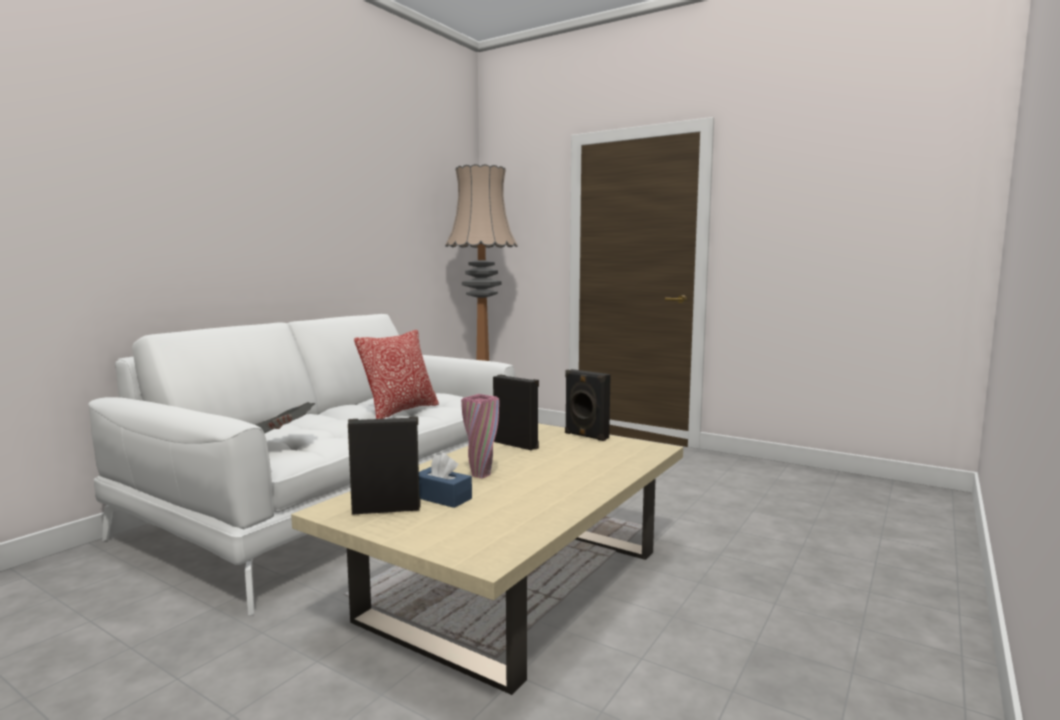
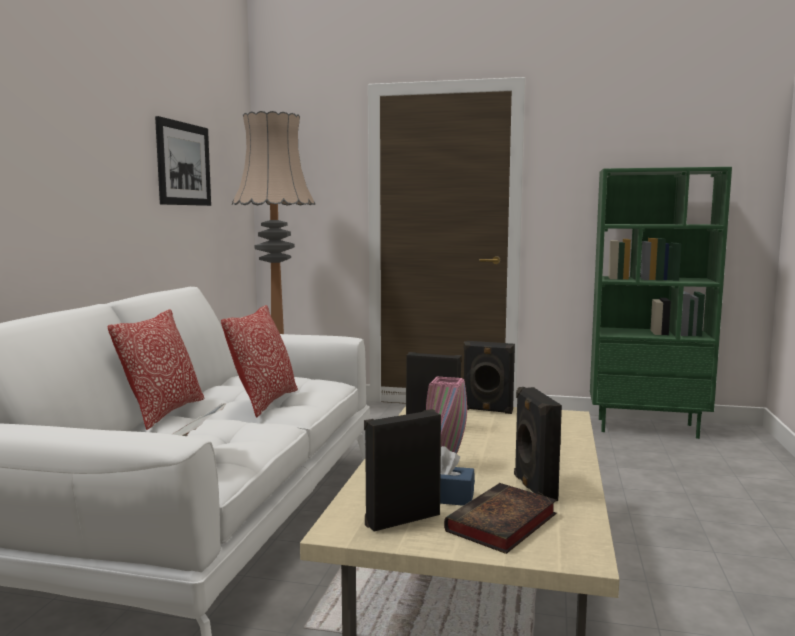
camera: 20 degrees left, 0 degrees up
(316, 412) = (163, 412): none -> pillow
(396, 212) = (183, 164): none -> picture
(457, 525) = (501, 525): none -> book
(528, 502) = (533, 488): none -> black speaker
(825, 479) = (647, 428): none -> green bookcase

